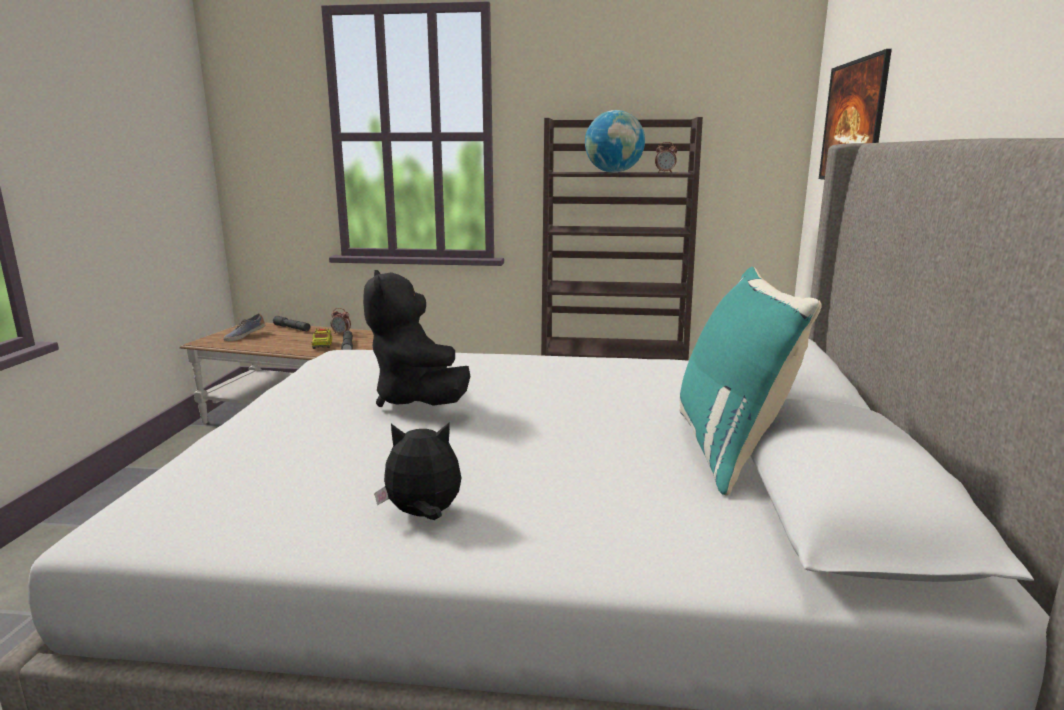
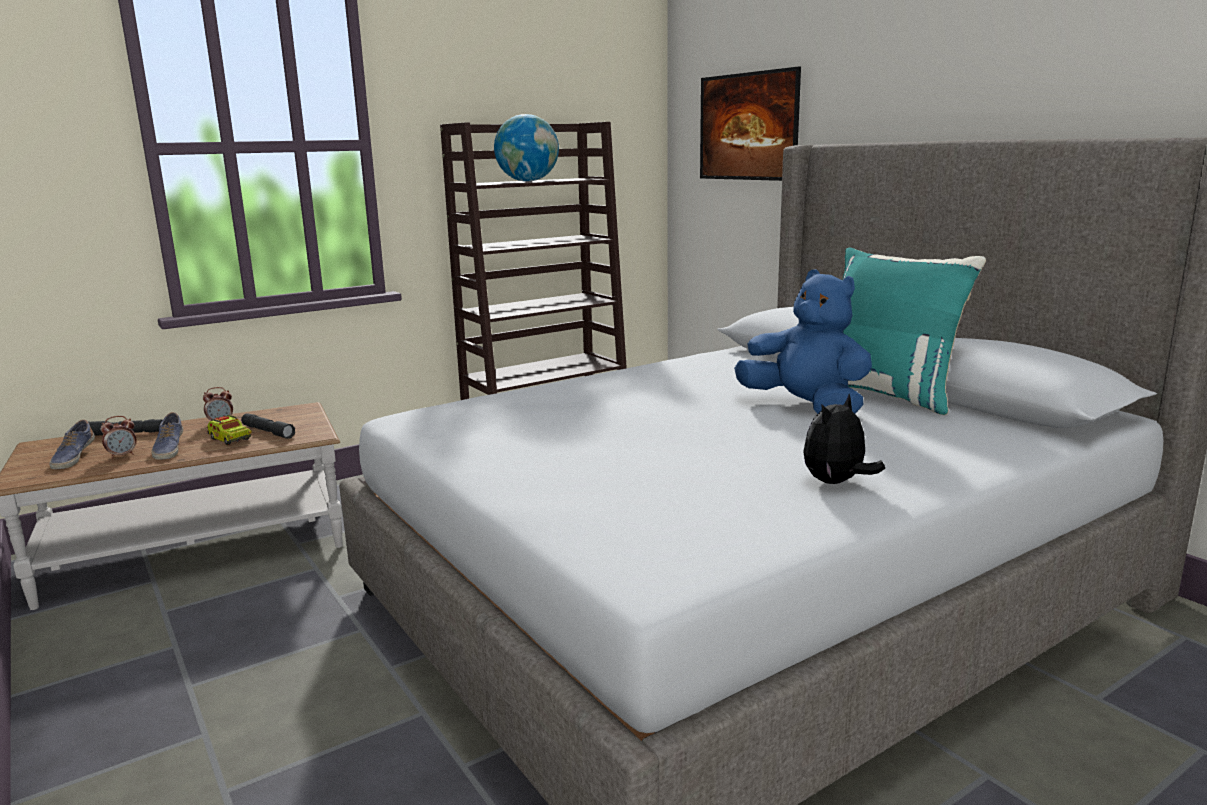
camera: 40 degrees left, 0 degrees up
(286, 343) = (169, 449): none -> shoe
(418, 401) = (614, 426): black plush toy -> none
(609, 437) = (806, 408): none -> blue plush toy
(665, 172) = (570, 179): alarm clock -> alarm clock (122, 455)

